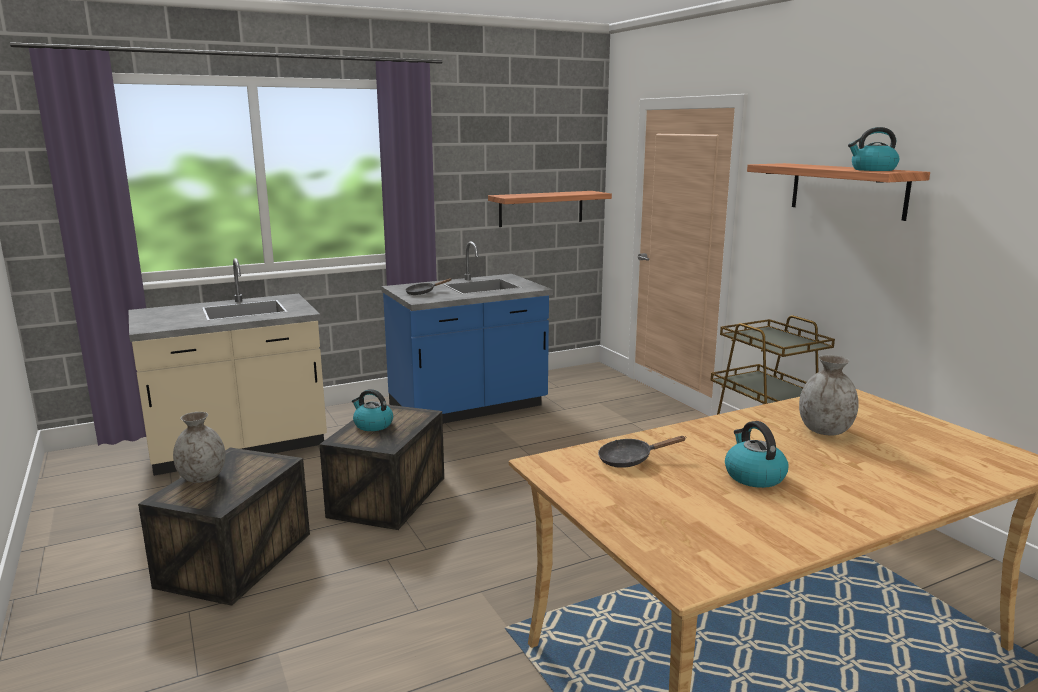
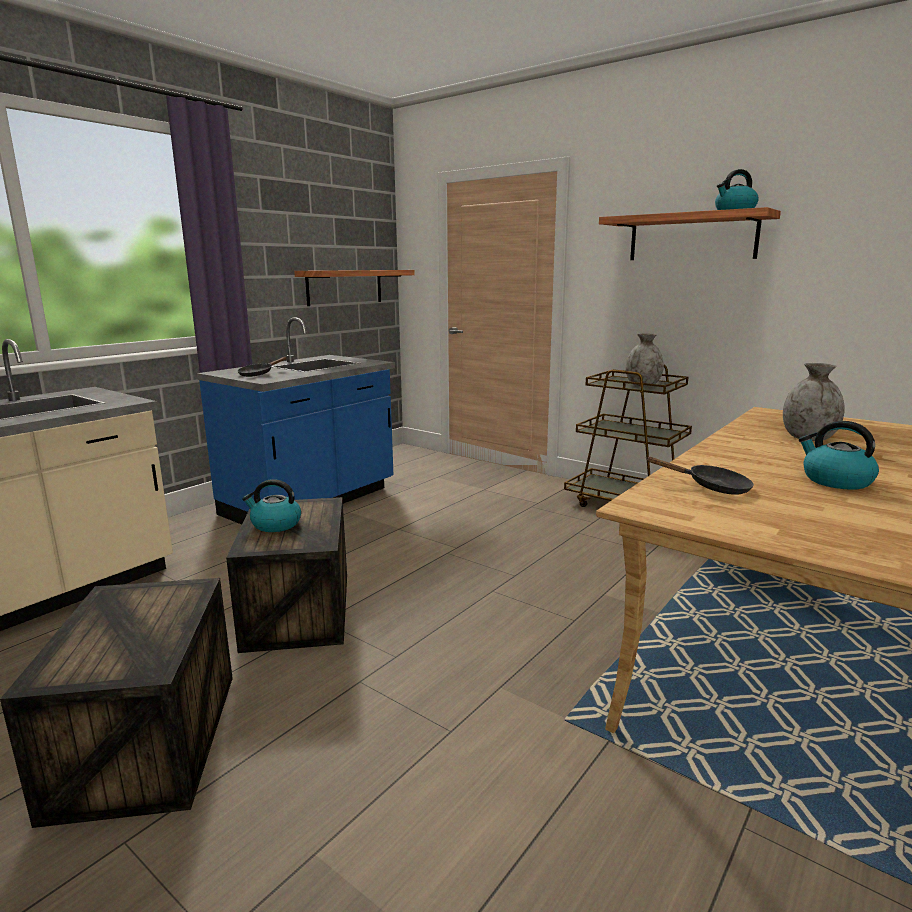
camera: 25 degrees left, 0 degrees up
(202, 478) = (86, 635): grey vase -> grey vase (642, 385)
(630, 460) = (711, 487): black frying pan -> black frying pan turned 120 degrees counterclockwise

